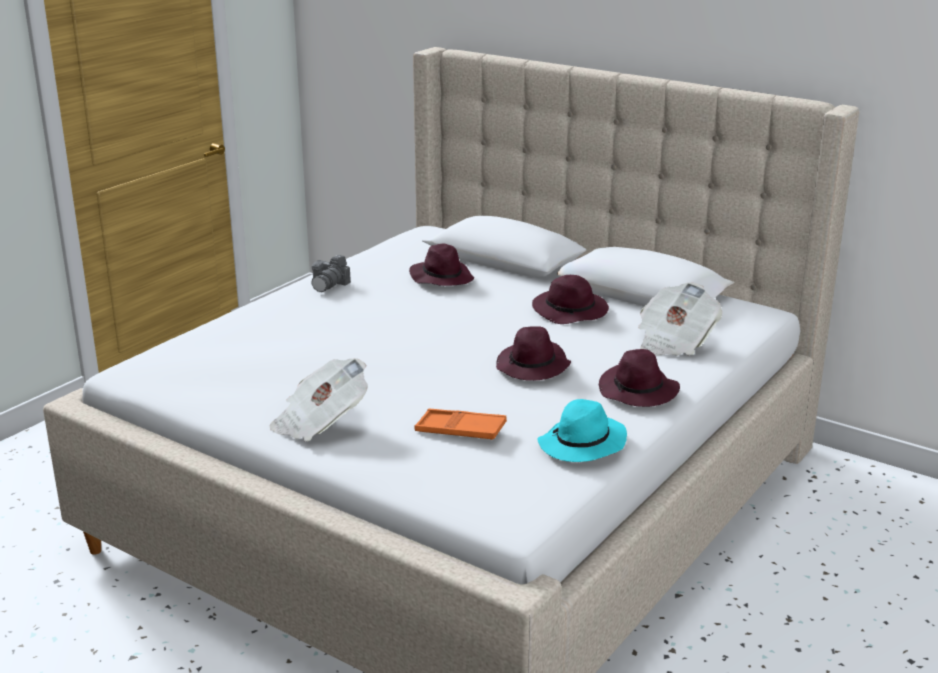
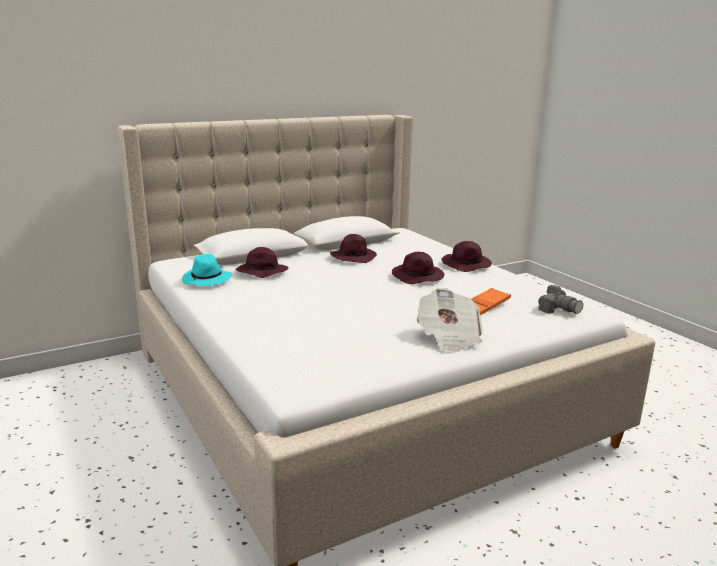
camera: 65 degrees left, 5 degrees down
(329, 284) = (223, 300): camera -> camera (558, 309)
(582, 445) = (519, 286): turquoise hat -> turquoise hat (207, 280)
(674, 342) = (416, 248): newspaper -> none

